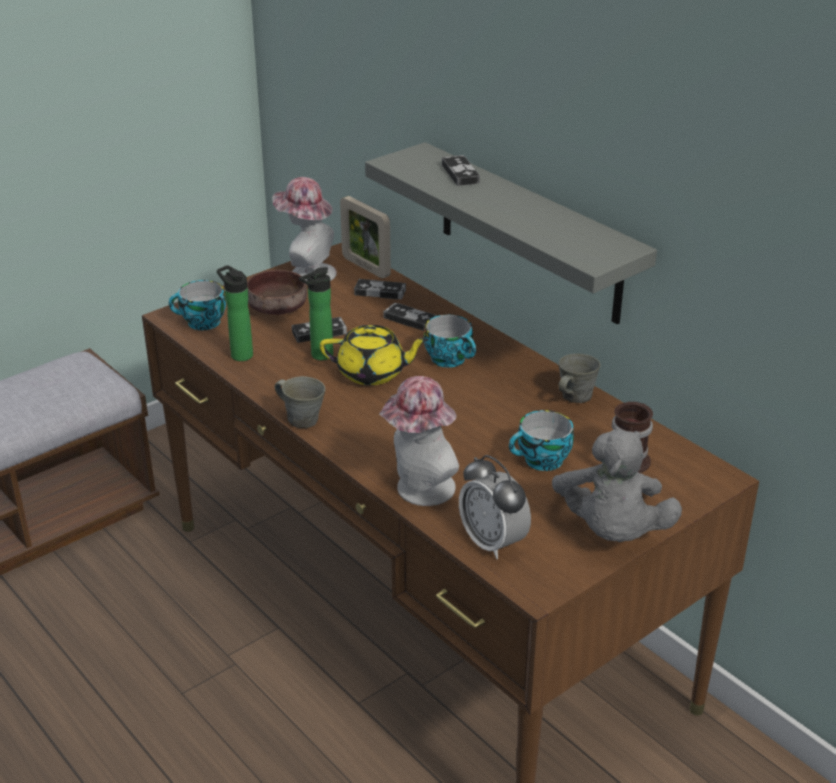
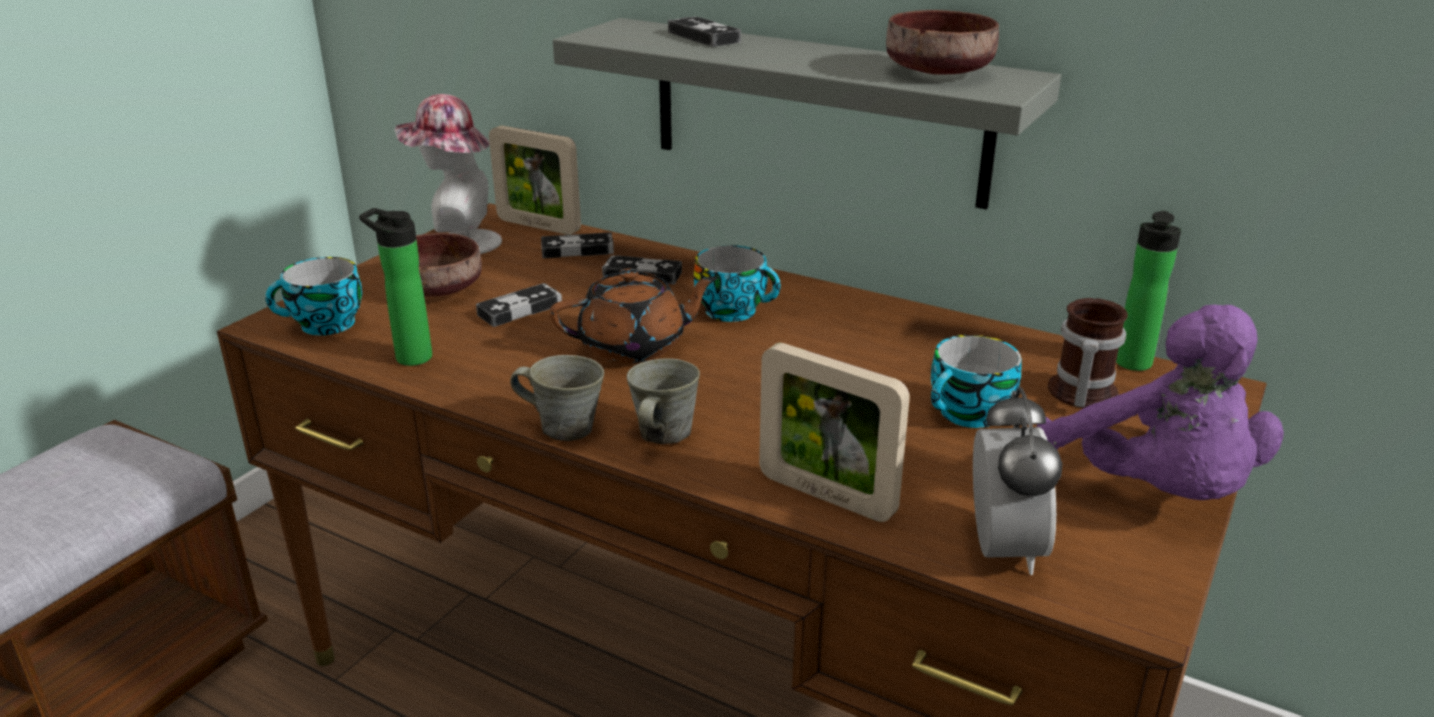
camera: 20 degrees left, 5 degrees down
(319, 356) = (539, 338): bottle -> bottle (1132, 365)
(373, 373) = (634, 346): yellow teapot -> brown teapot
(419, 491) = (826, 495): hat -> picture frame
(493, 542) = (1003, 550): alarm clock -> alarm clock turned 120 degrees counterclockwise
(575, 397) = (939, 327): grey mug -> grey mug (663, 435)
(578, 235) = (940, 72): none -> brown bowl
(611, 532) = (1155, 492): grey plush toy -> purple plush toy

